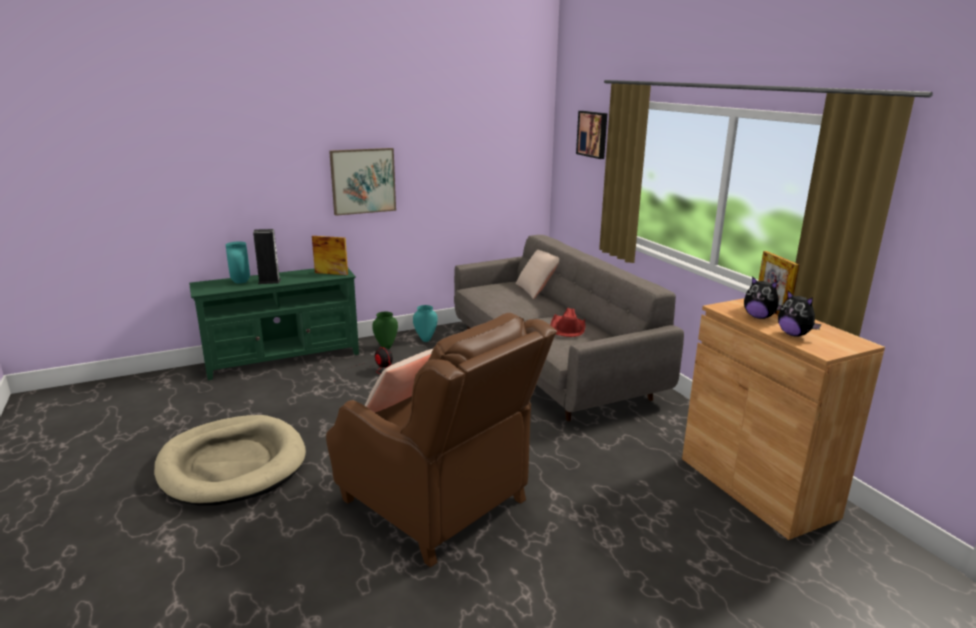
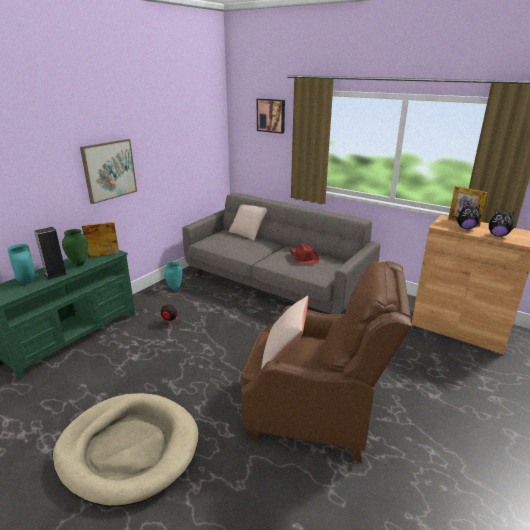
camera: 30 degrees left, 5 degrees up
(386, 347) = (150, 303): green vase -> green vase (79, 264)

